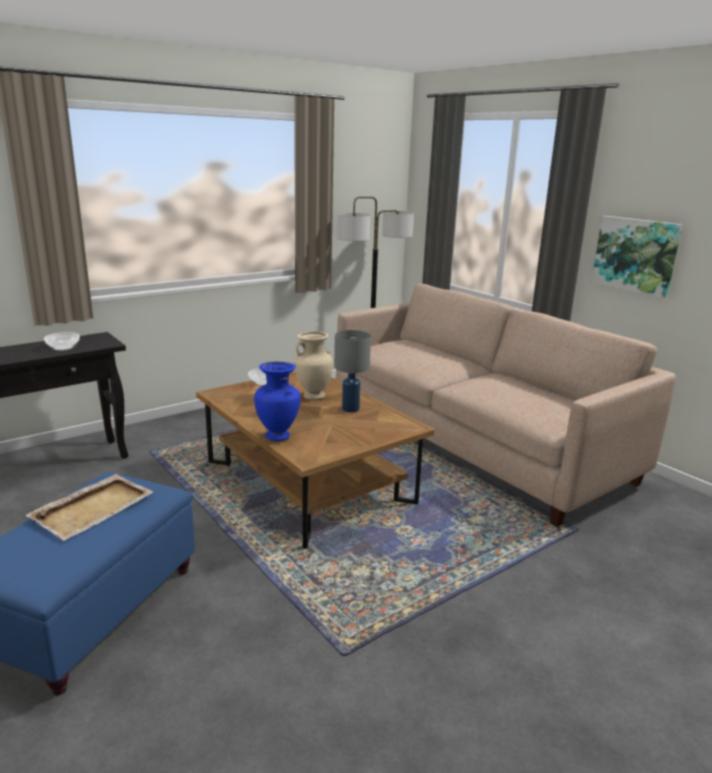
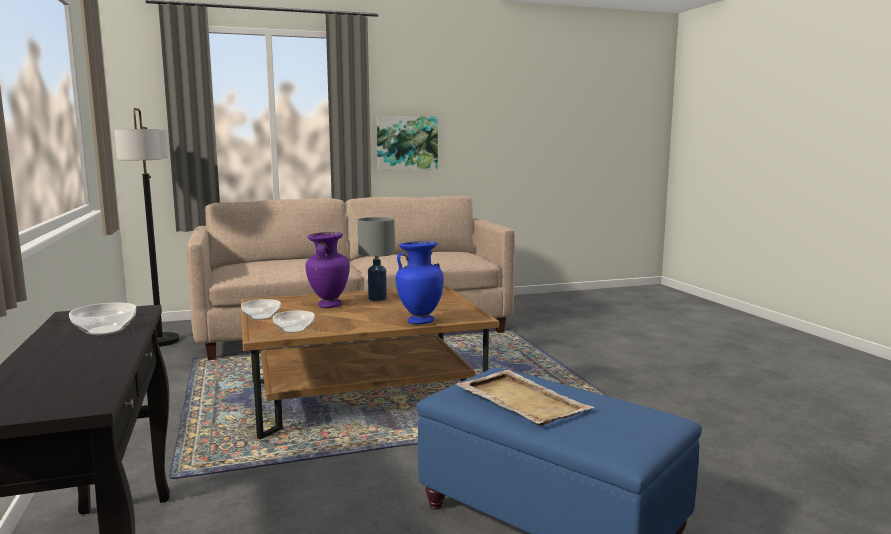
camera: 70 degrees left, 10 degrees down
(235, 399) = (293, 329): none -> bowl
(313, 396) = (328, 305): beige vase -> purple vase

